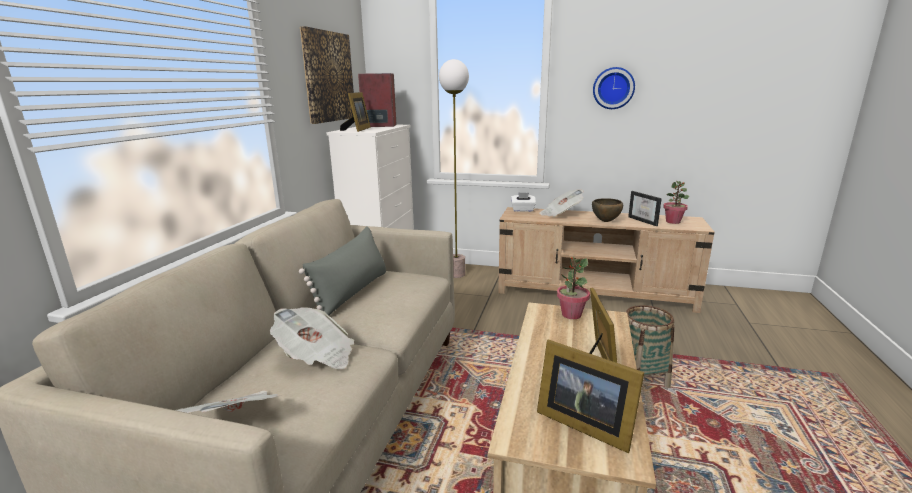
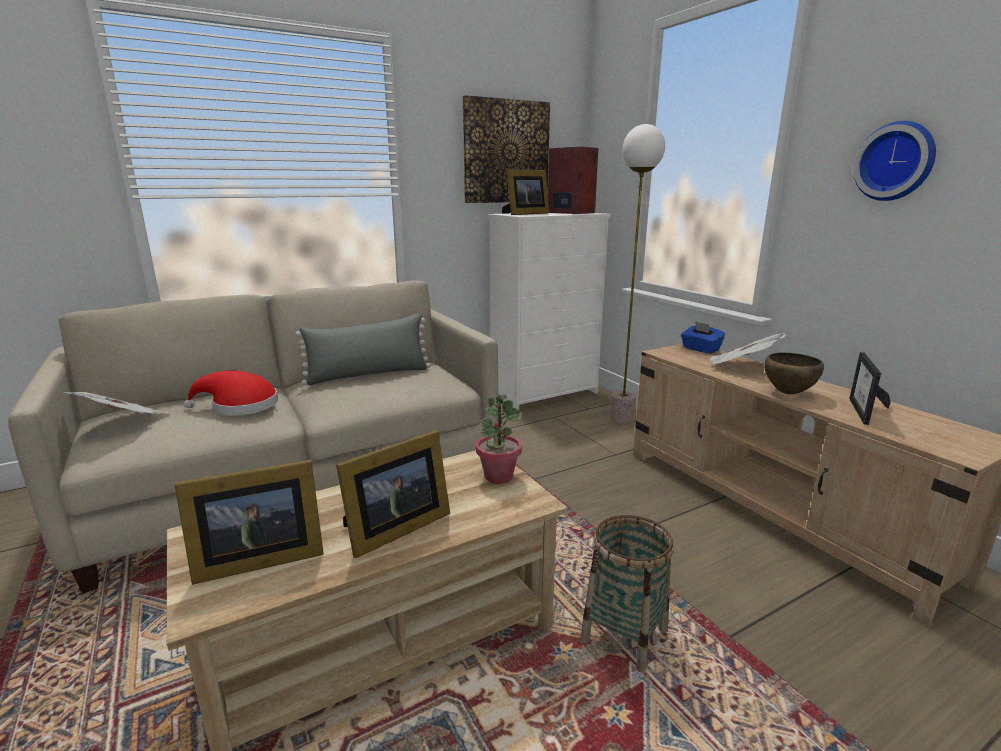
camera: 45 degrees right, 0 degrees up
(317, 356) = (240, 406): newspaper -> red hat
(522, 210) = (700, 349): white tissue box -> blue tissue box
(582, 422) = (256, 560): picture frame -> picture frame turned 105 degrees counterclockwise
(673, 222) = (924, 429): potted plant -> none

